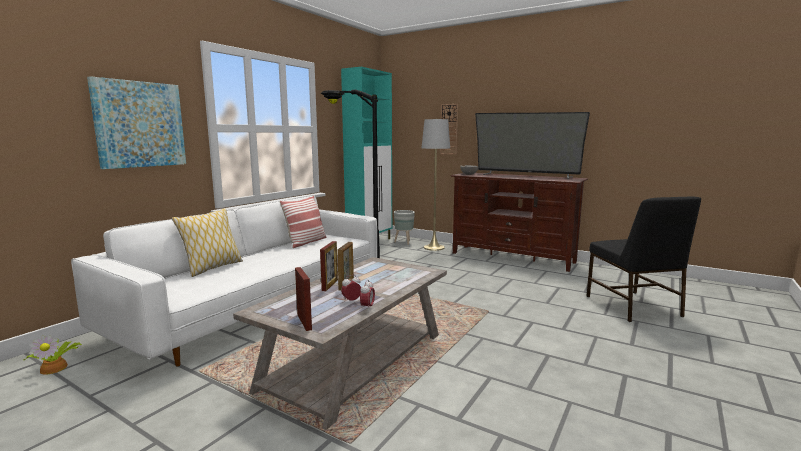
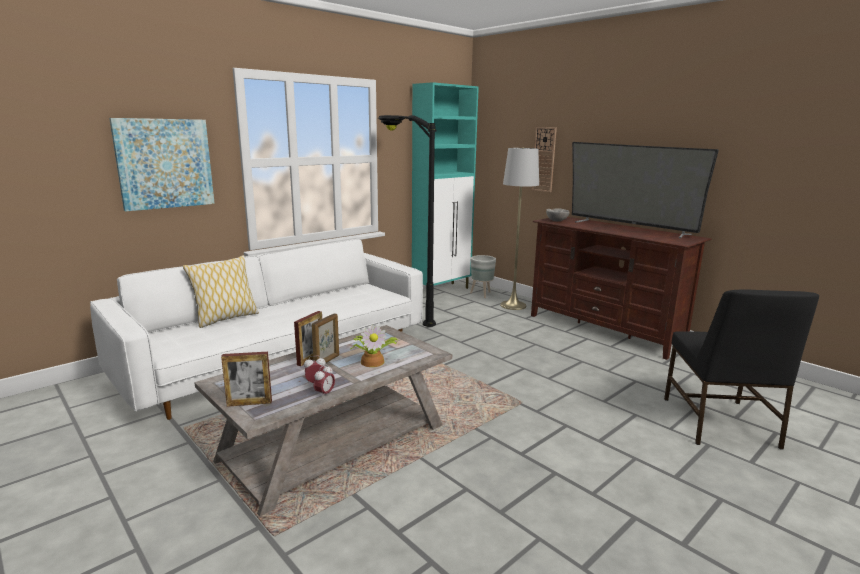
camera: 15 degrees right, 5 degrees up
(55, 367) = (71, 403): potted plant -> potted plant (373, 361)
(304, 322) = (249, 403): picture frame -> picture frame turned 90 degrees clockwise
(306, 242) = (340, 293): pillow -> none

